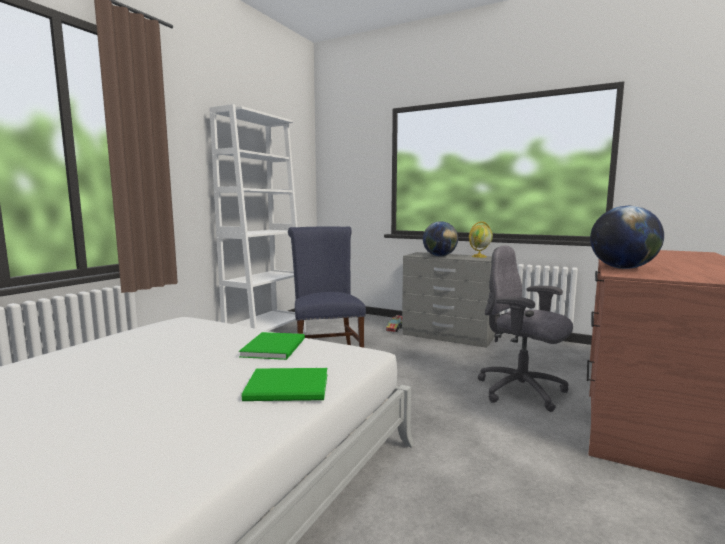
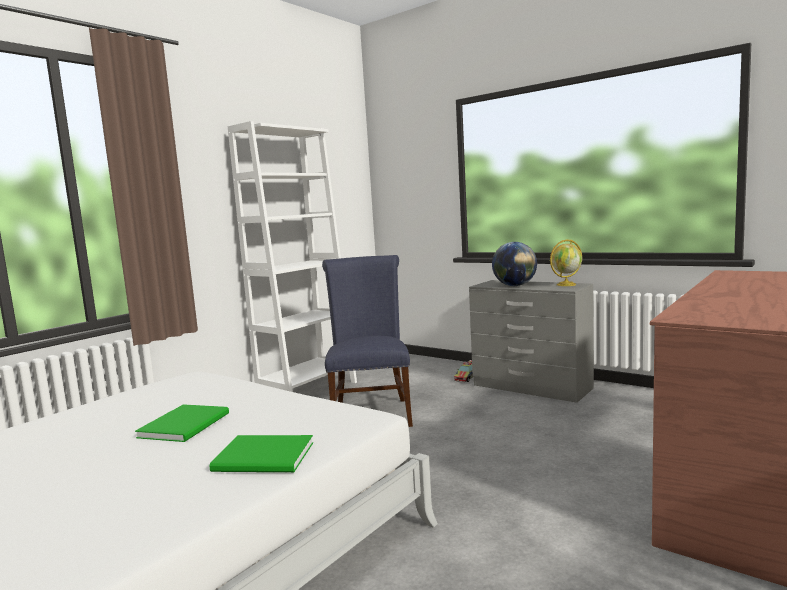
camera: 10 degrees right, 0 degrees up
(276, 347) = (275, 409): green book -> green book (187, 424)
(522, 391) = (600, 462): grey office chair -> none
(622, 268) = (694, 308): globe -> none

